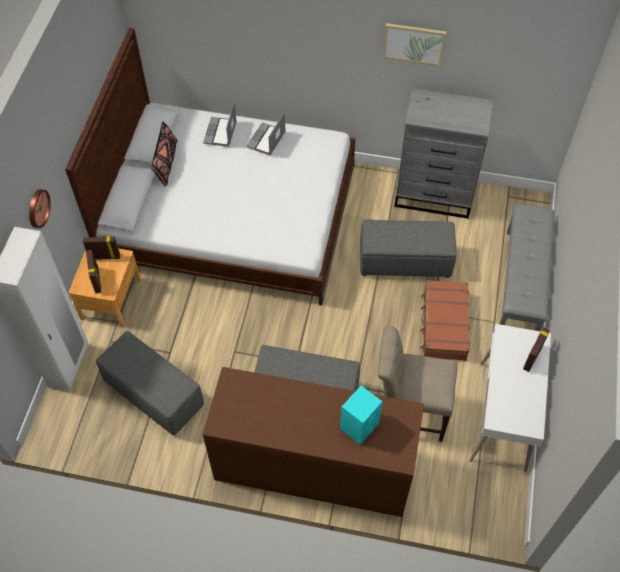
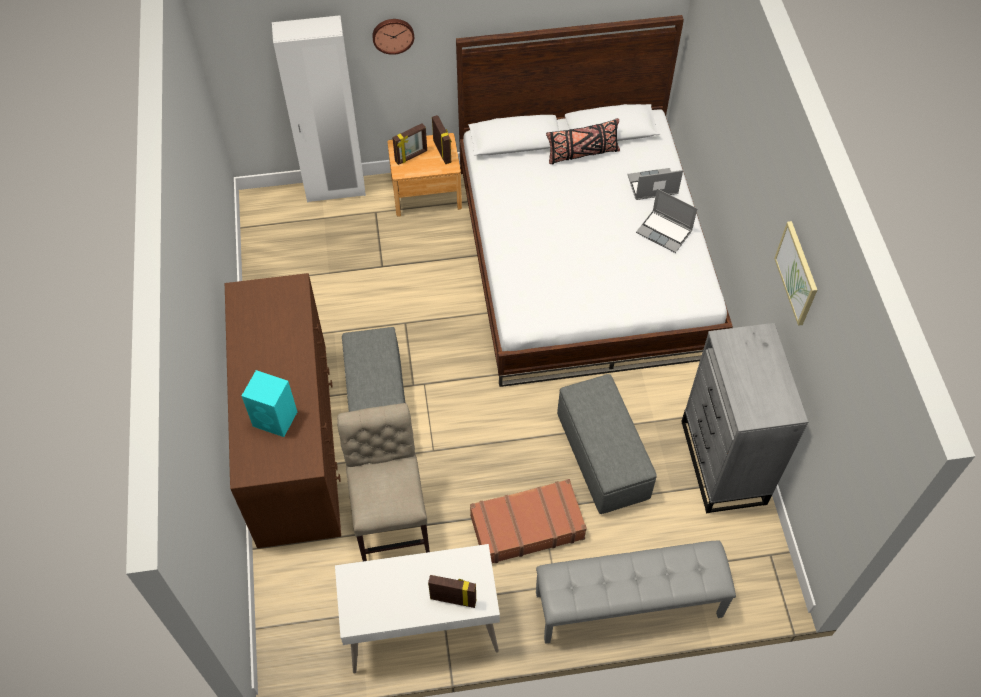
camera: 70 degrees right, 0 degrees up
(153, 393) = (329, 269): grey ottoman -> none
(266, 140) = (665, 232): laptop -> laptop turned 150 degrees counterclockwise

